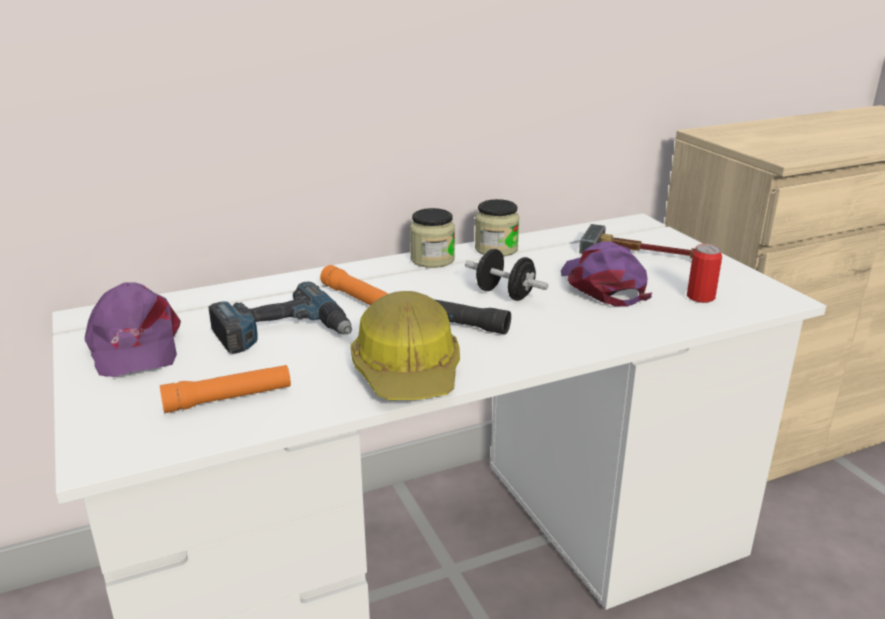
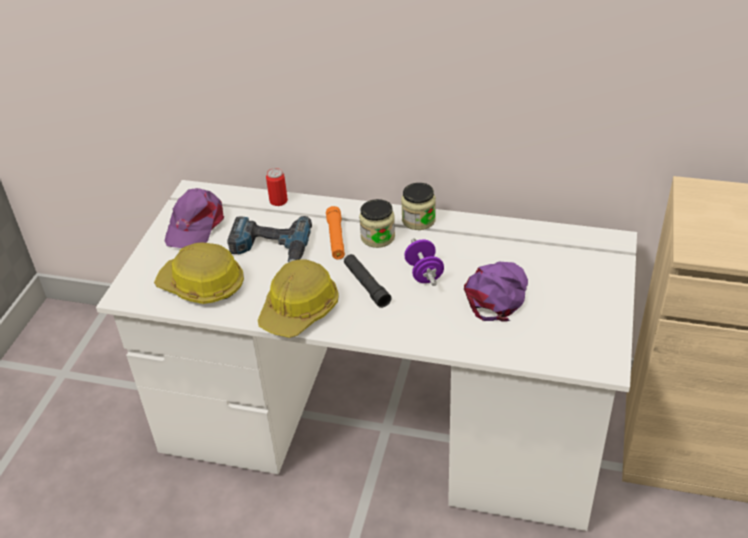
camera: 40 degrees right, 15 degrees up
(228, 398) = (202, 285): orange flashlight -> hard hat
(496, 249) = (472, 227): jar -> jar (377, 237)
(505, 294) = (424, 273): black dumbbell -> purple dumbbell
(641, 253) = (568, 276): hammer -> none
(700, 297) = (548, 336): can -> can (278, 201)

